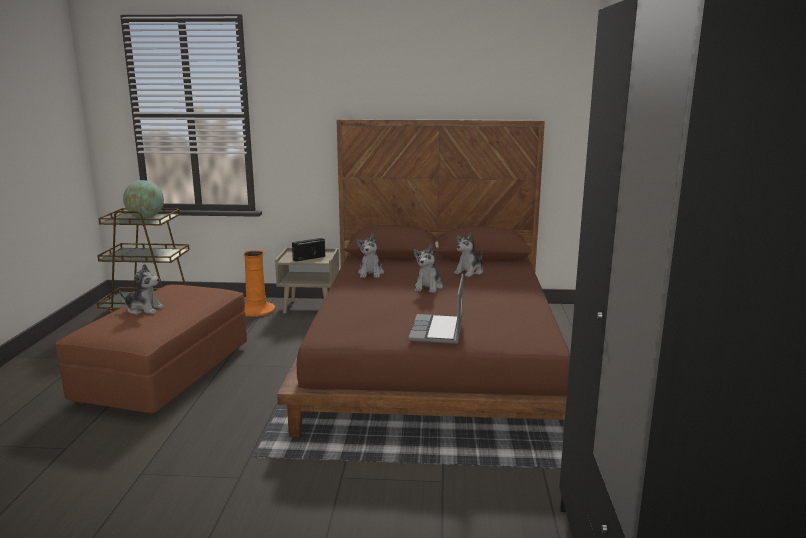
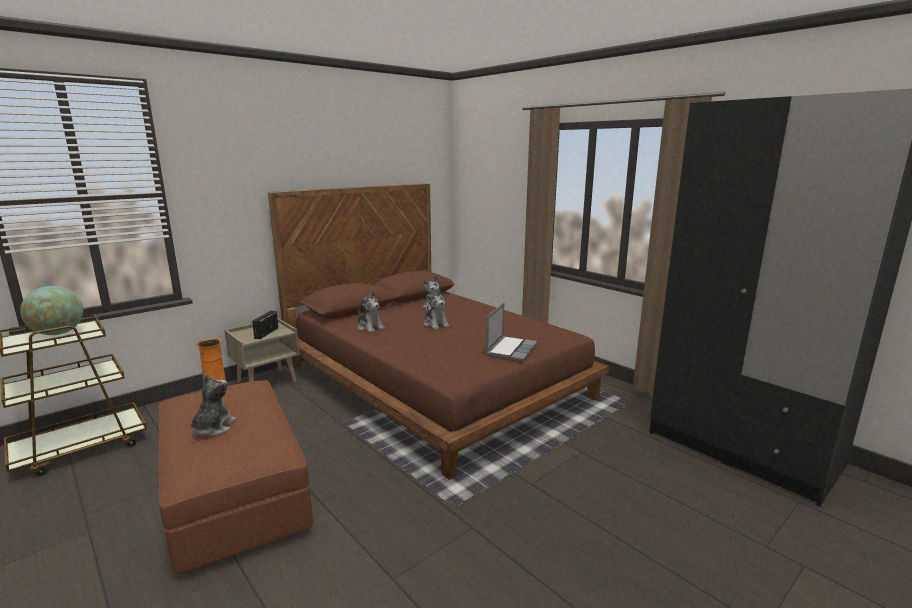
camera: 45 degrees left, 0 degrees up
(144, 309) = (213, 428): plush toy -> plush toy turned 45 degrees counterclockwise
(437, 331) = (511, 349): laptop -> laptop turned 120 degrees counterclockwise

